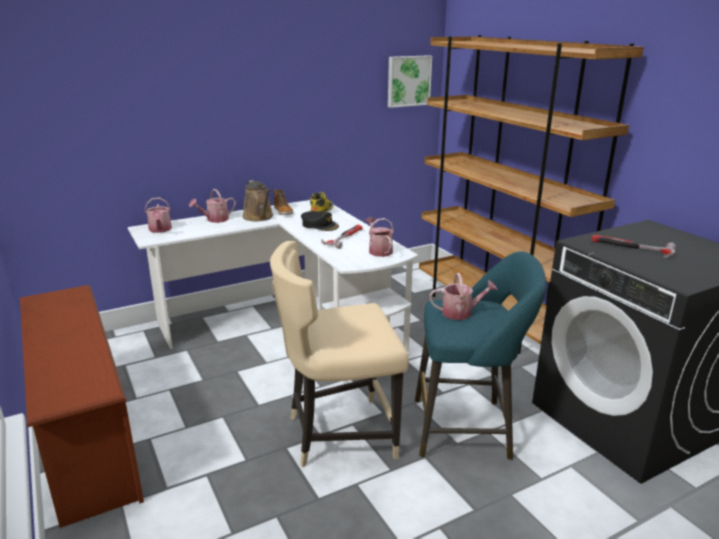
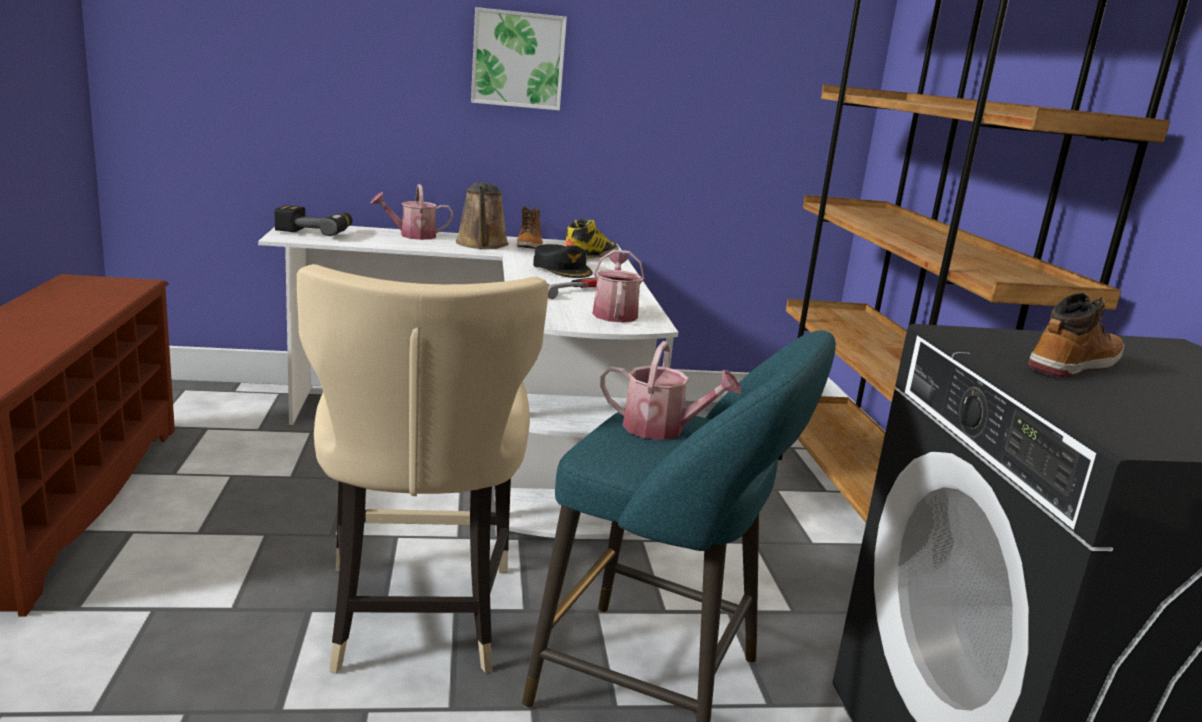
camera: 20 degrees right, 5 degrees down
(160, 230) = (316, 230): watering can -> power drill
(338, 434) = (416, 618): beige chair -> beige chair turned 105 degrees counterclockwise
(408, 81) = (812, 65): picture -> picture (518, 59)
(631, 249) = (1072, 365): hammer -> boot

